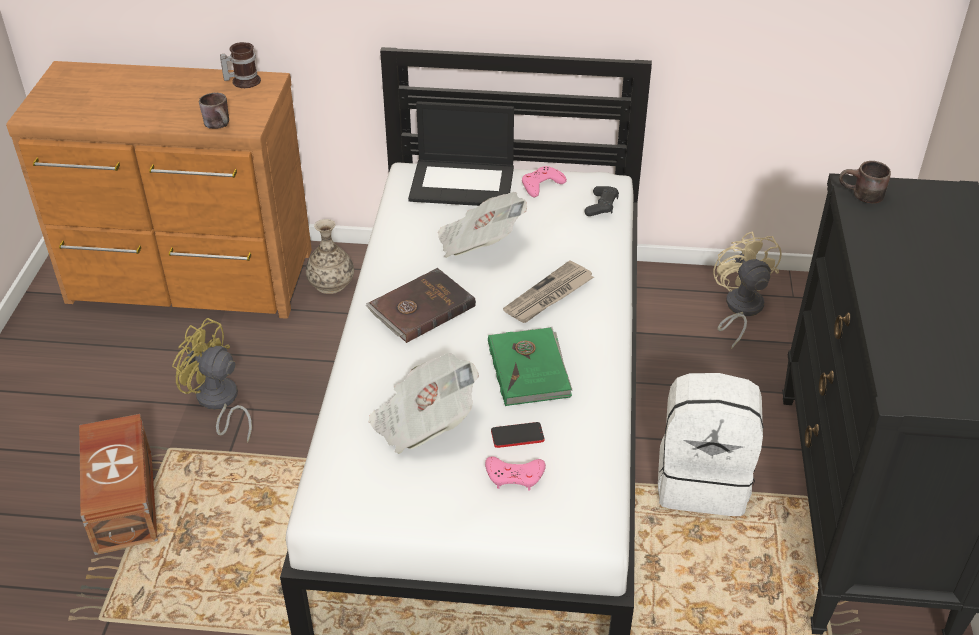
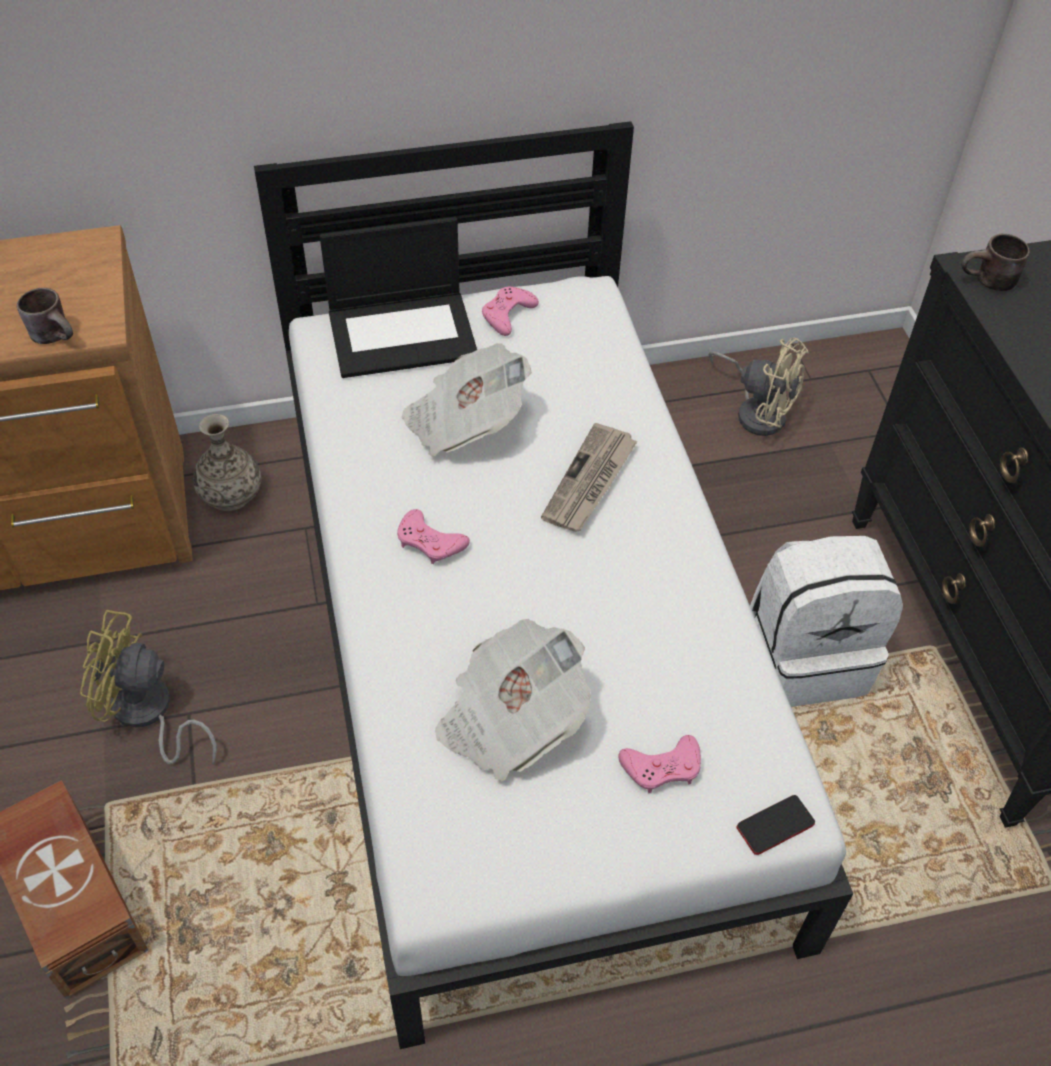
camera: 20 degrees left, 10 degrees up
(243, 81) = (57, 252): mug -> none
(420, 308) = (430, 542): brown book -> pink game controller
(517, 436) = (639, 705): phone -> phone (775, 825)
(530, 369) = (612, 599): green book -> none
(601, 206) = (599, 331): black game controller -> none
(740, 309) = (757, 411): beige fan -> beige fan turned 150 degrees clockwise

